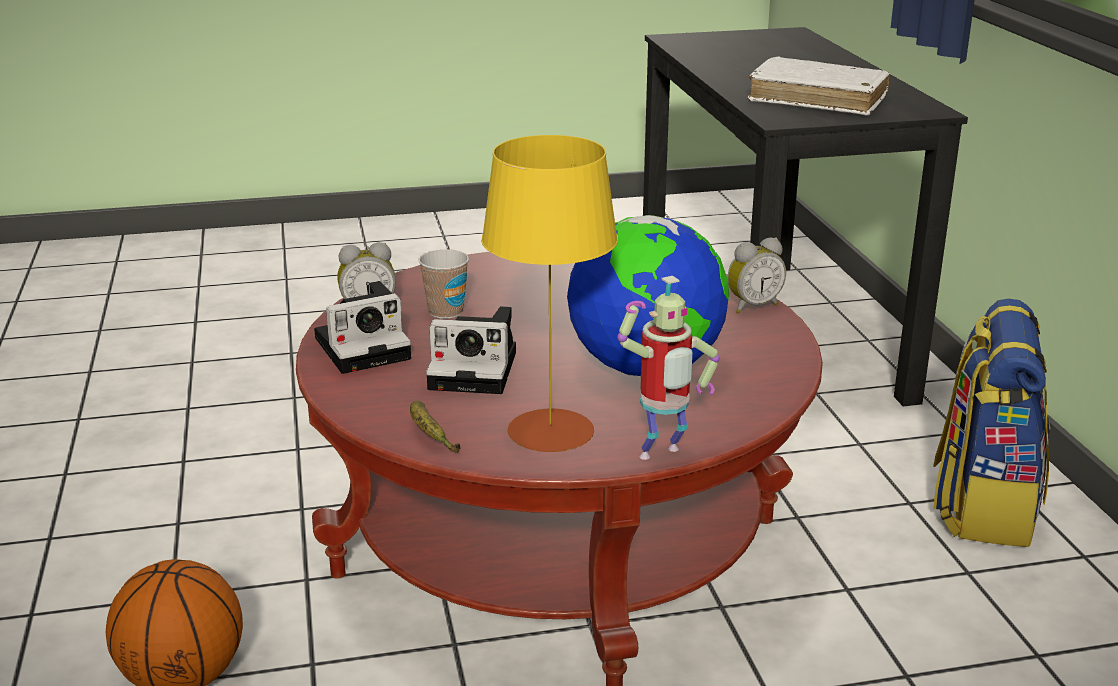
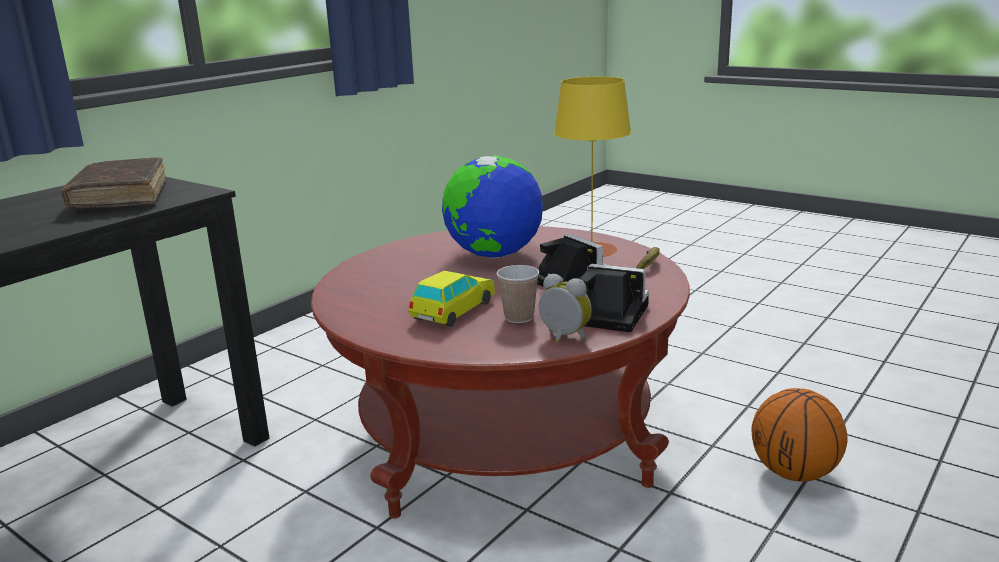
camera: 130 degrees left, 5 degrees down
(519, 295) = (453, 310): none -> toy car
(661, 456) = (567, 231): toy robot -> none
(752, 306) = (368, 260): alarm clock -> none
(817, 100) = (120, 197): white book -> brown book
(982, 505) = (303, 349): backpack -> none

